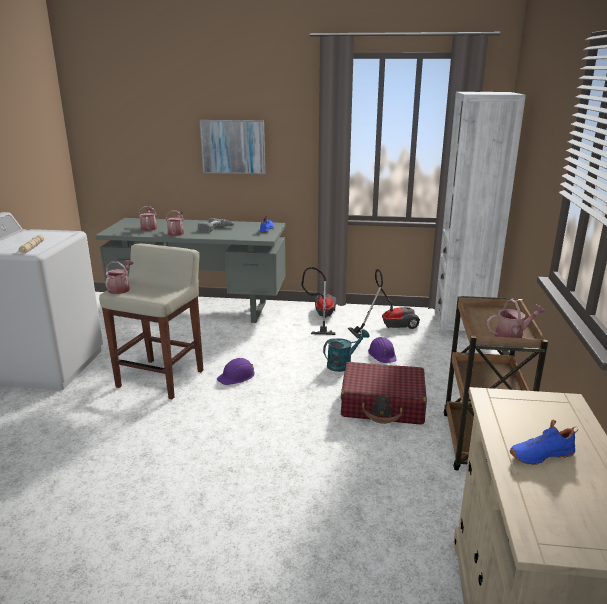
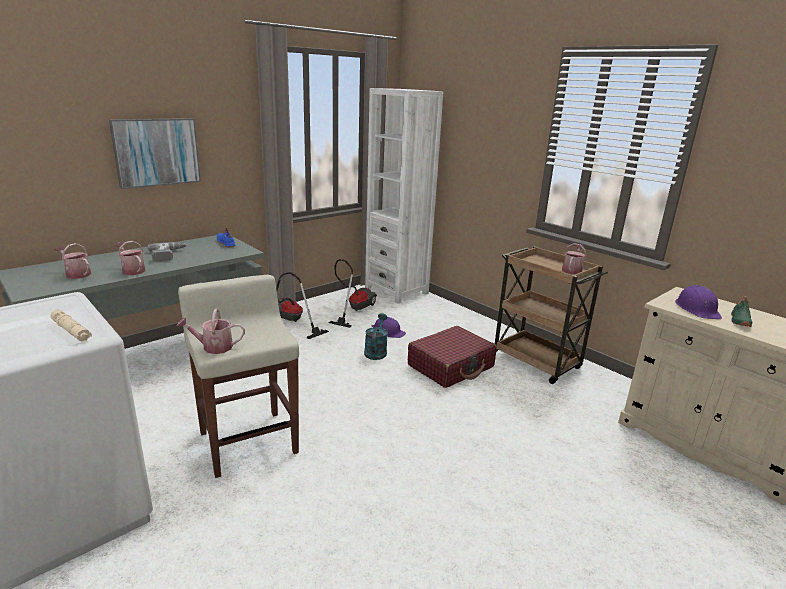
camera: 50 degrees left, 0 degrees up
(120, 289) = (213, 347): watering can -> watering can turned 60 degrees counterclockwise
(237, 376) = (316, 401): purple hard hat -> purple hard hat (697, 309)
(540, 454) = (739, 320): blue shoe -> green shoe

